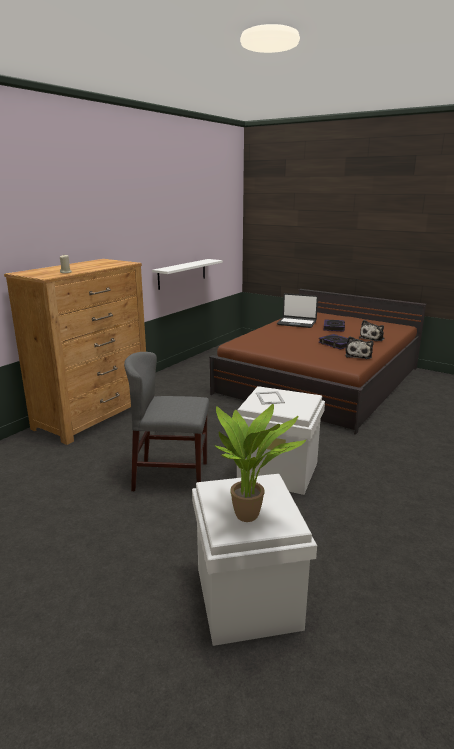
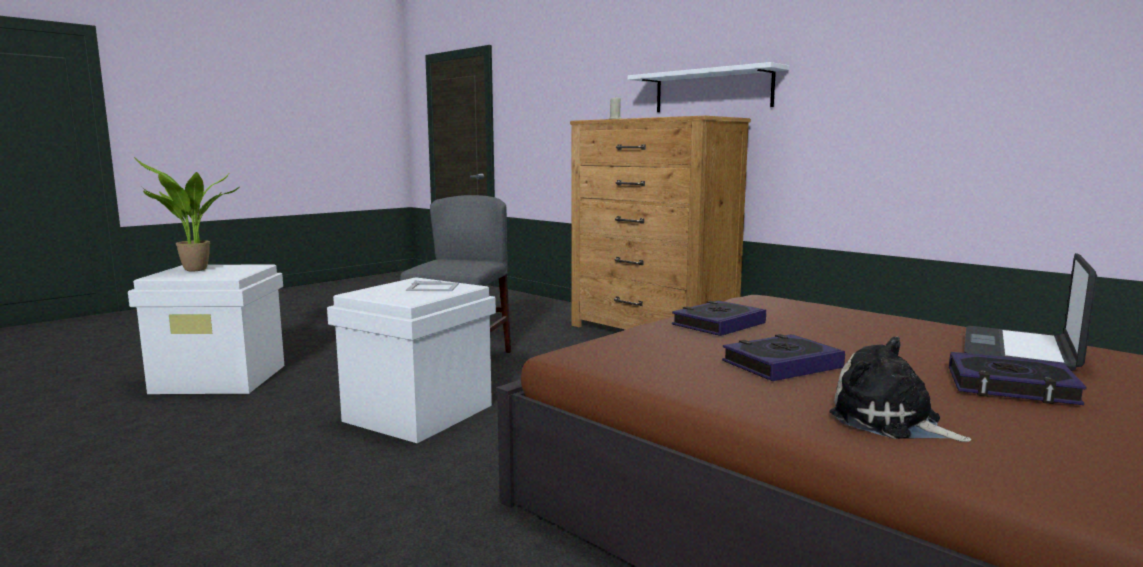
camera: 100 degrees right, 10 degrees down
(182, 273) = (972, 176): white shelf -> white shelf (712, 91)
(291, 349) = (718, 324): none -> book
(358, 355) = (667, 373): plush toy -> none

